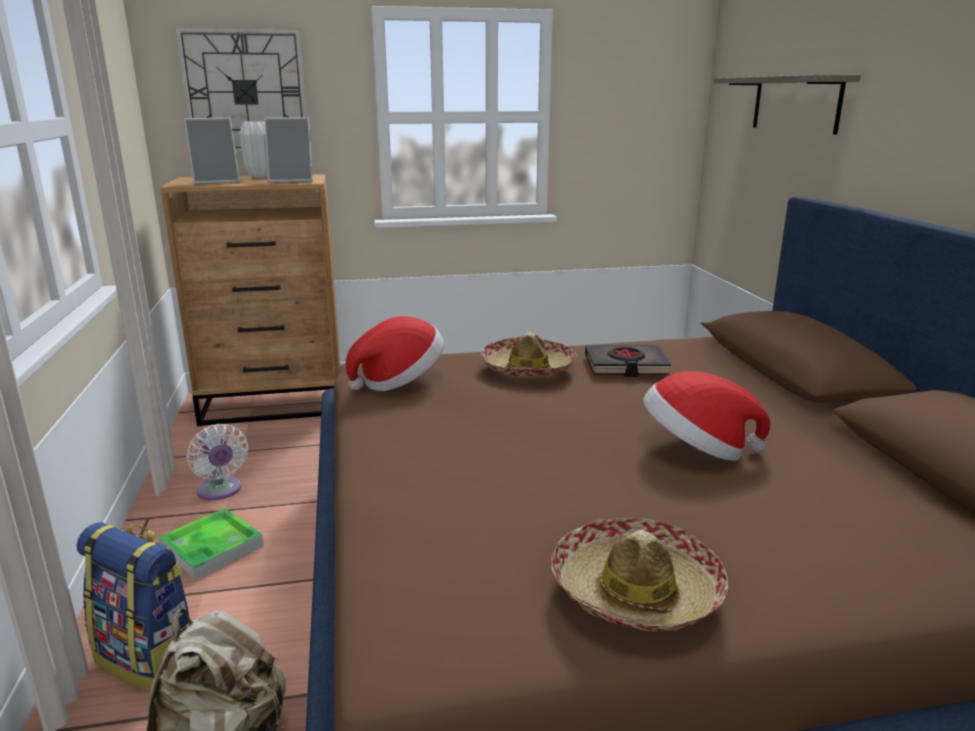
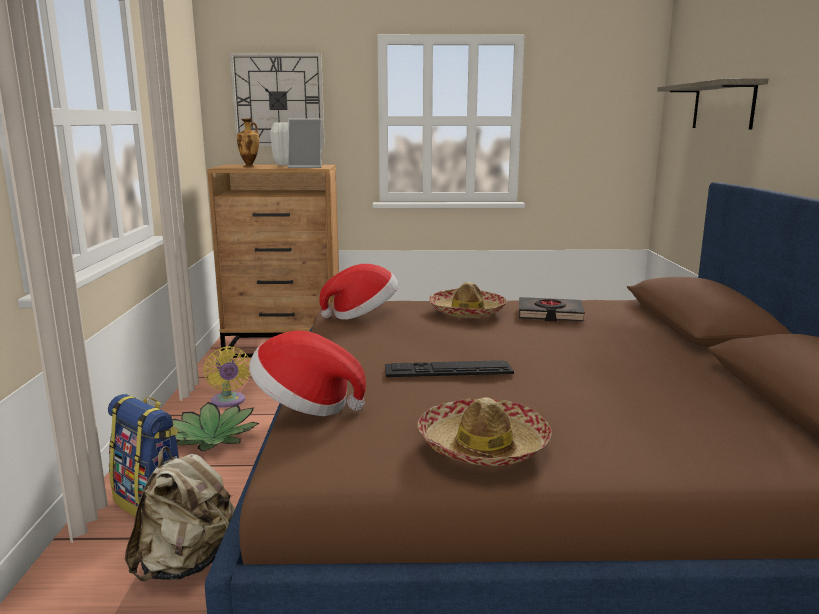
camera: 10 degrees right, 5 degrees down
(212, 547) = (213, 437): tray -> potted plant
(216, 181) = (249, 167): picture frame -> vase
(220, 491) = (228, 402): white fan -> yellow fan
(541, 463) = (448, 369): none -> keyboard
(696, 449) = (580, 370): hat -> hat (305, 405)

